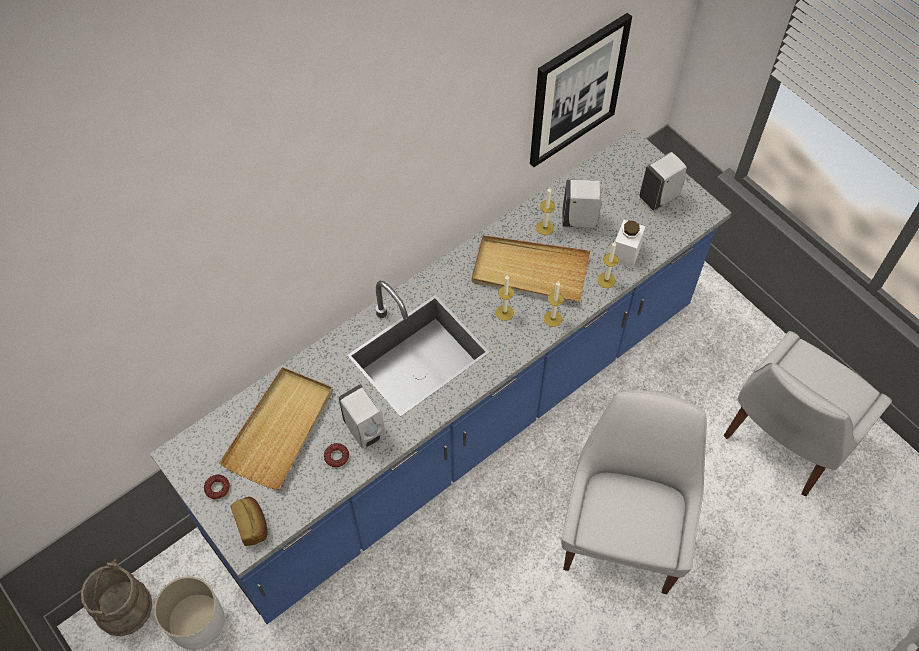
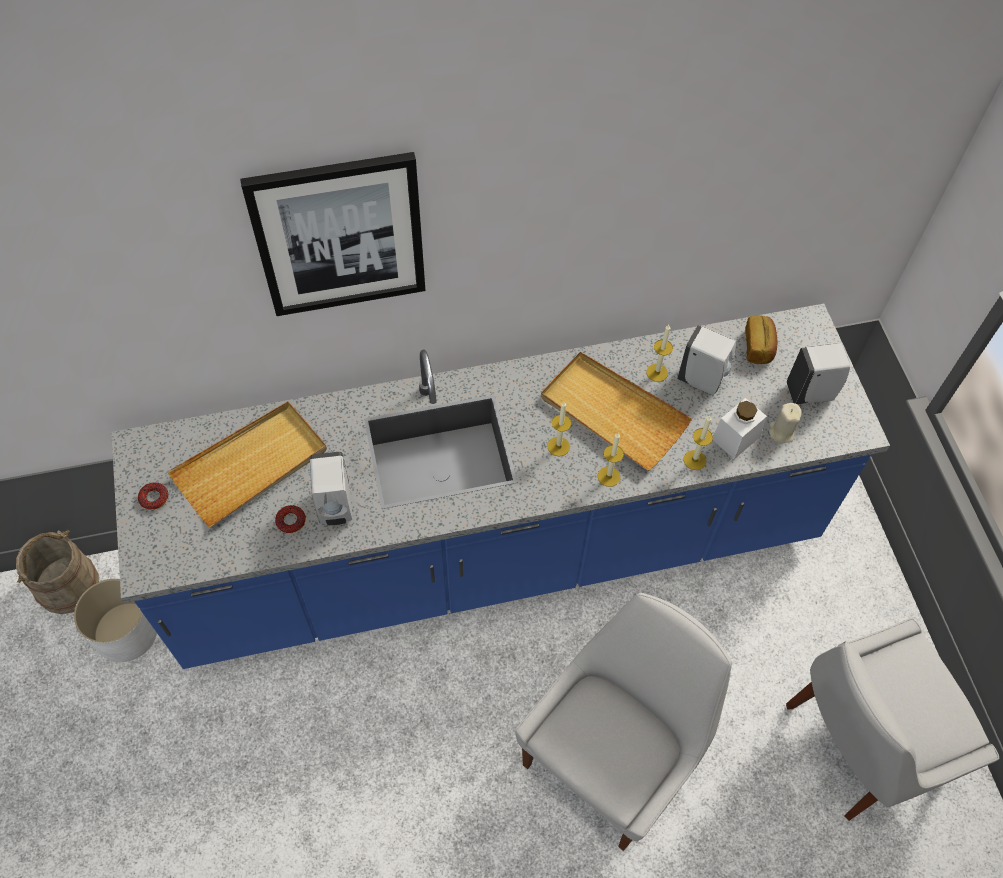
camera: 25 degrees right, 0 degrees up
(252, 524) = (166, 552): bread -> bread (759, 347)
(576, 90) = (748, 224): picture -> picture (340, 235)
(654, 234) = (781, 432): none -> beige candle

